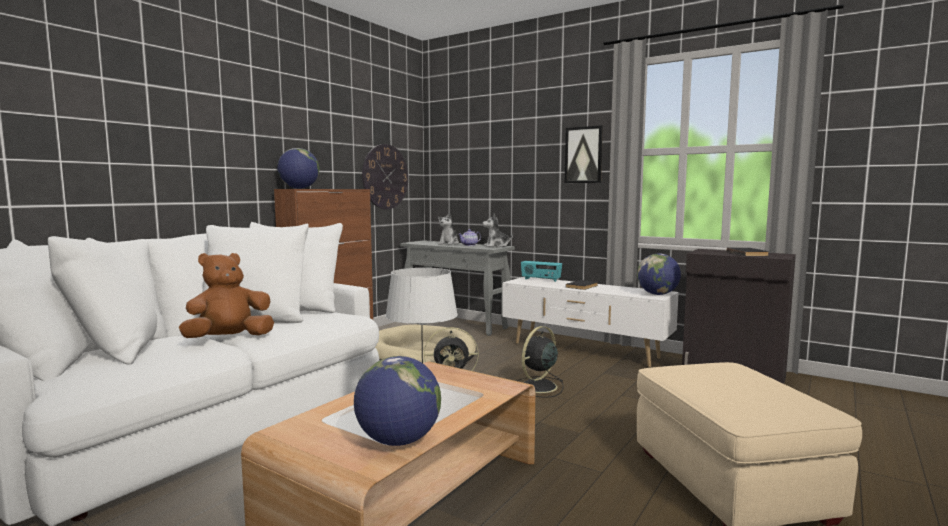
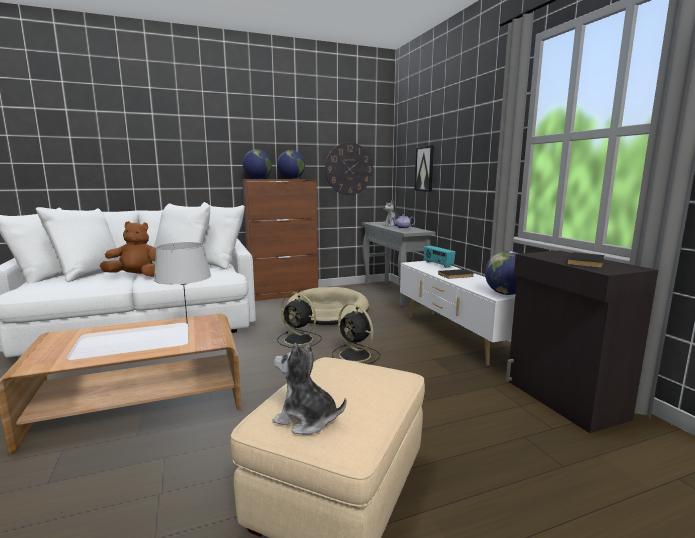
camera: 35 degrees right, 5 degrees up
(398, 441) = (73, 358): globe -> globe (291, 179)
(496, 246) = (419, 230): plush toy -> plush toy (306, 420)
(537, 387) = (356, 355): black fan -> black fan turned 120 degrees counterclockwise
(583, 155) = (487, 145): picture -> picture (424, 169)

